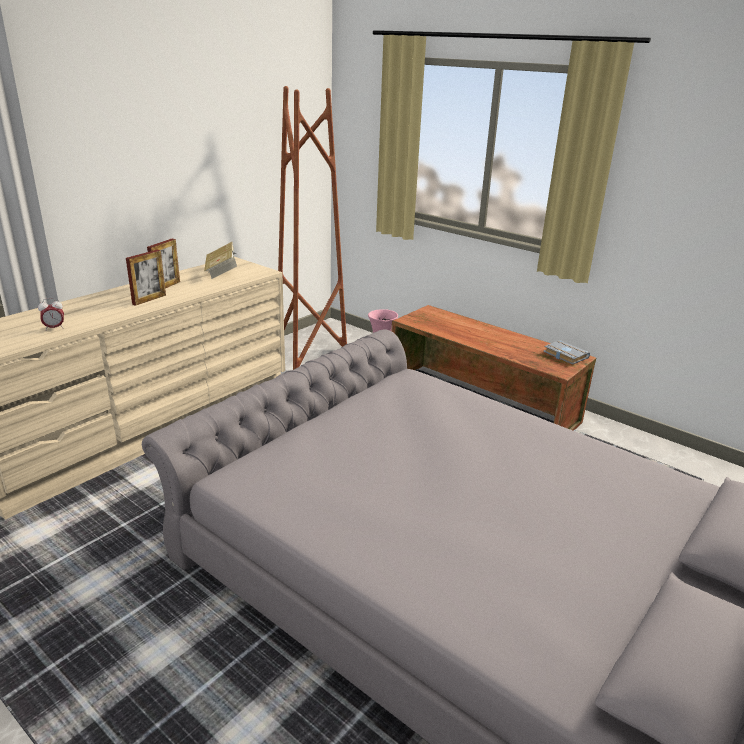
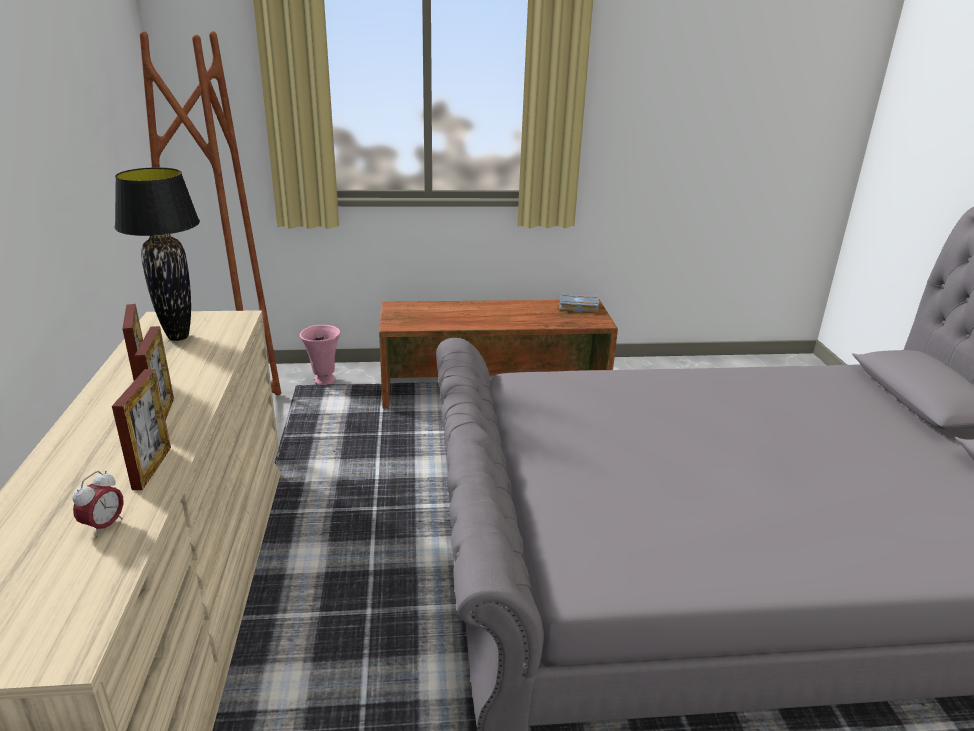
camera: 45 degrees left, 0 degrees up
(105, 316) = (152, 468): none -> picture frame
(221, 271) = (179, 337): book -> black table lamp

